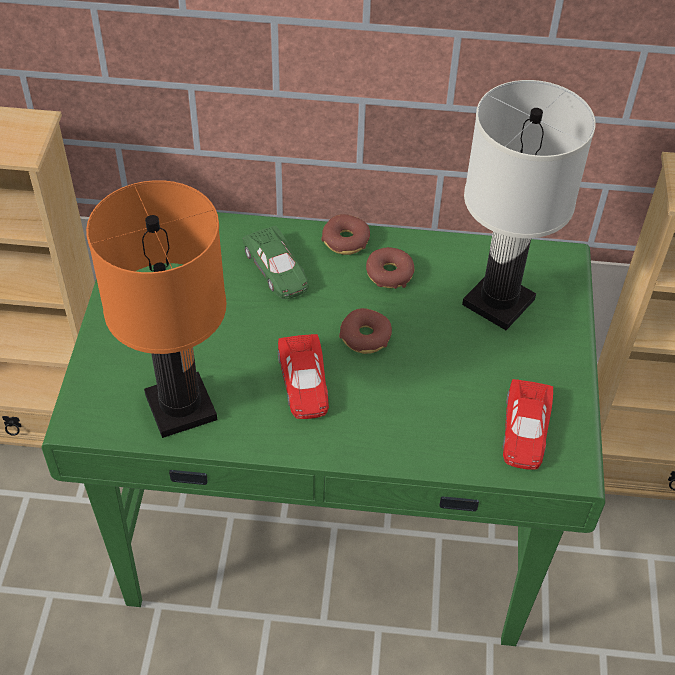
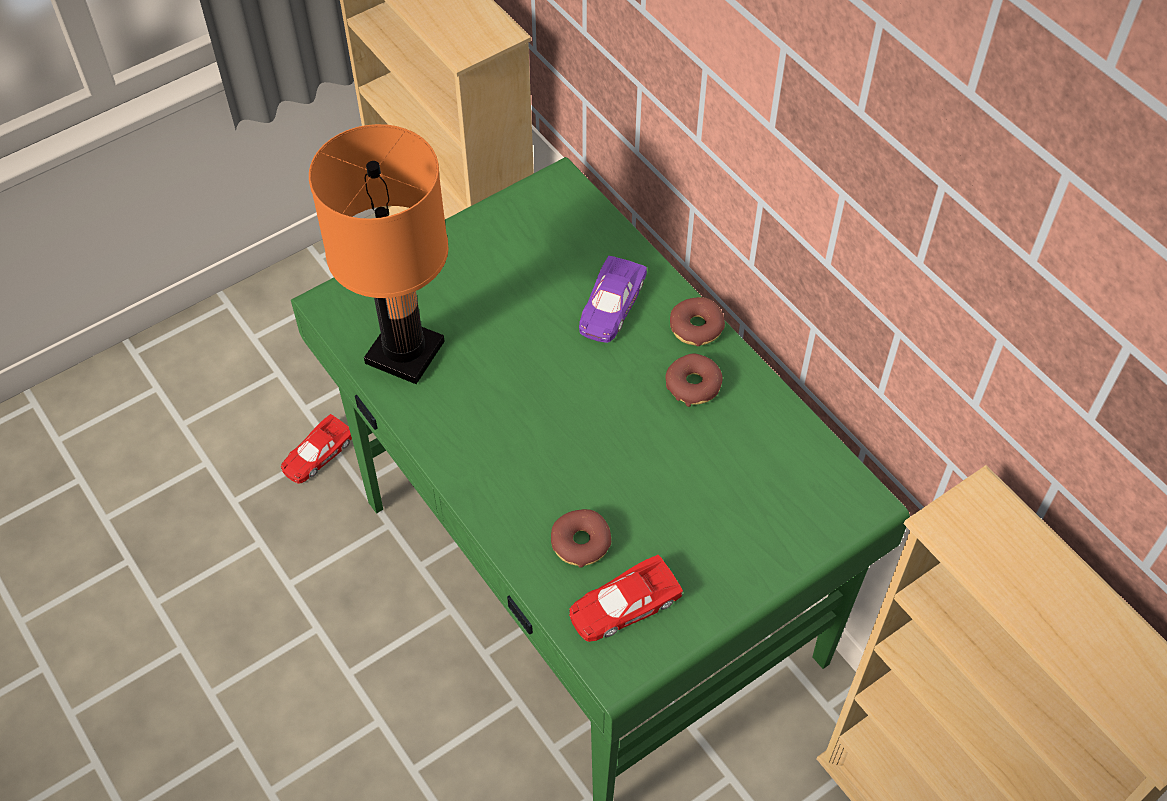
camera: 50 degrees right, 5 degrees up
(277, 269) = (610, 305): green toy car -> purple toy car
(303, 382) = (511, 412): red toy car -> red toy car (317, 454)
(365, 337) = (603, 419): donut -> donut (581, 543)
(499, 302) = (752, 488): white table lamp -> none

